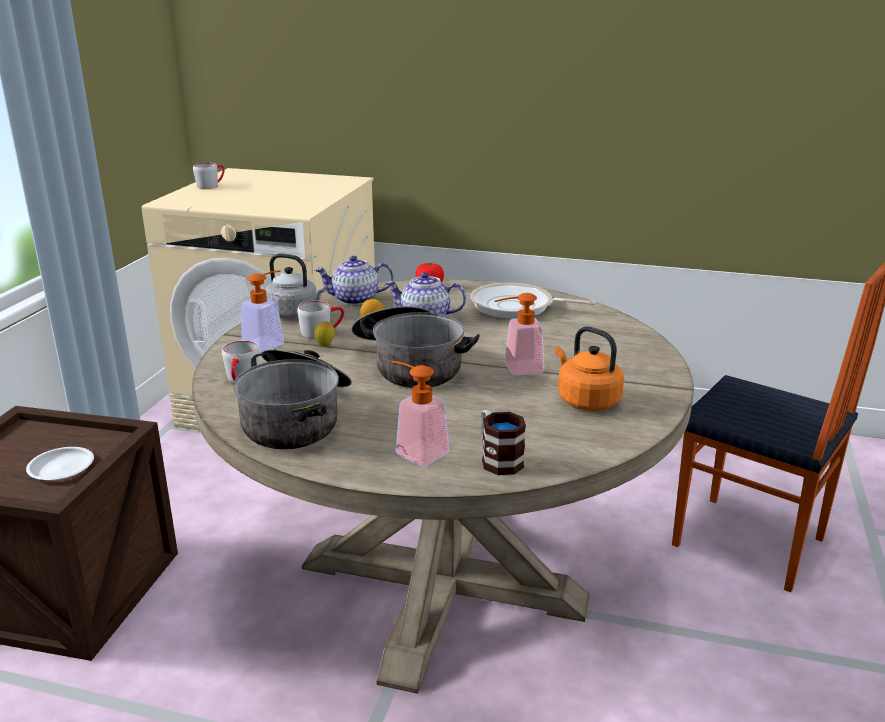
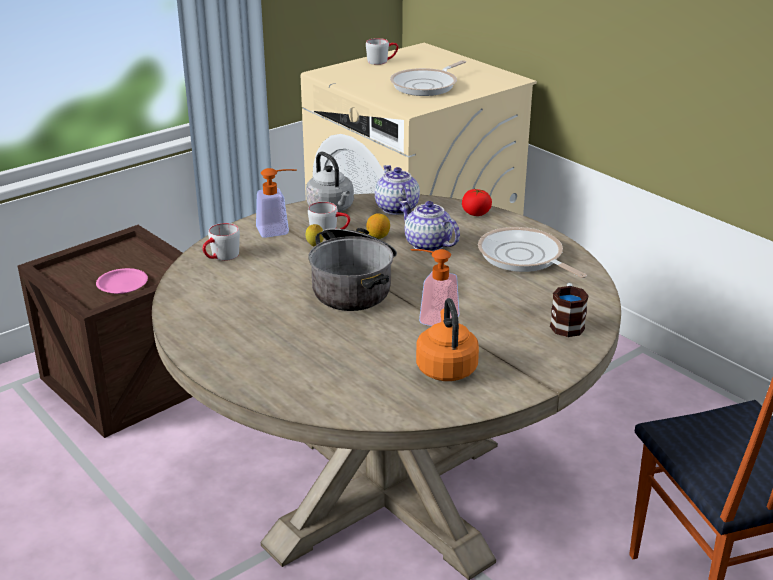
camera: 35 degrees right, 5 degrees up
(62, 467) = (123, 284): white plate -> pink plate
(285, 195) = (427, 86): none -> frying pan
(297, 418) = (218, 302): cooking pot -> none
(355, 299) = (396, 208): teapot -> teapot turned 45 degrees clockwise
(415, 451) = (259, 359): soap dispenser -> none
(497, 459) = (305, 389): mug -> mug (567, 323)

